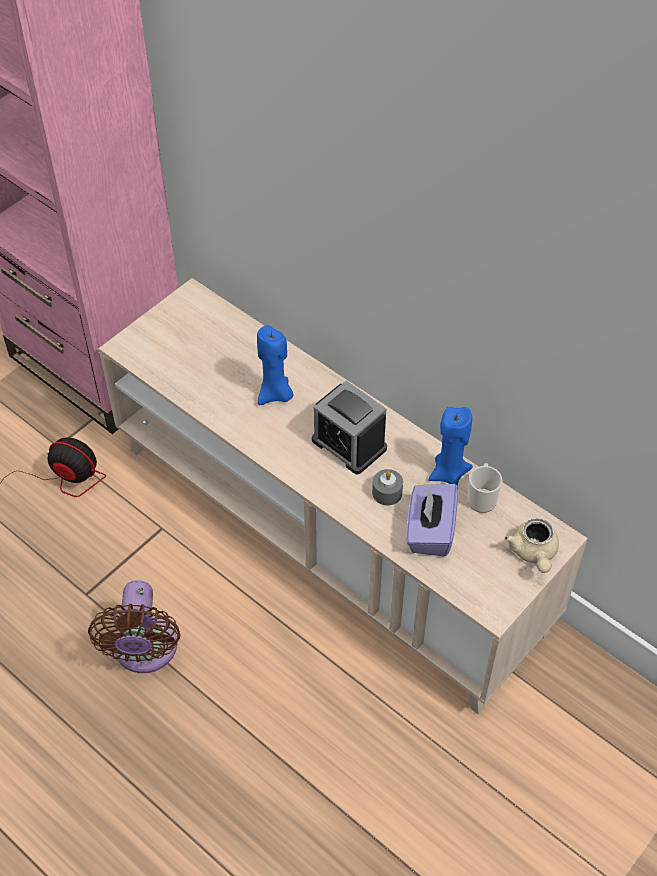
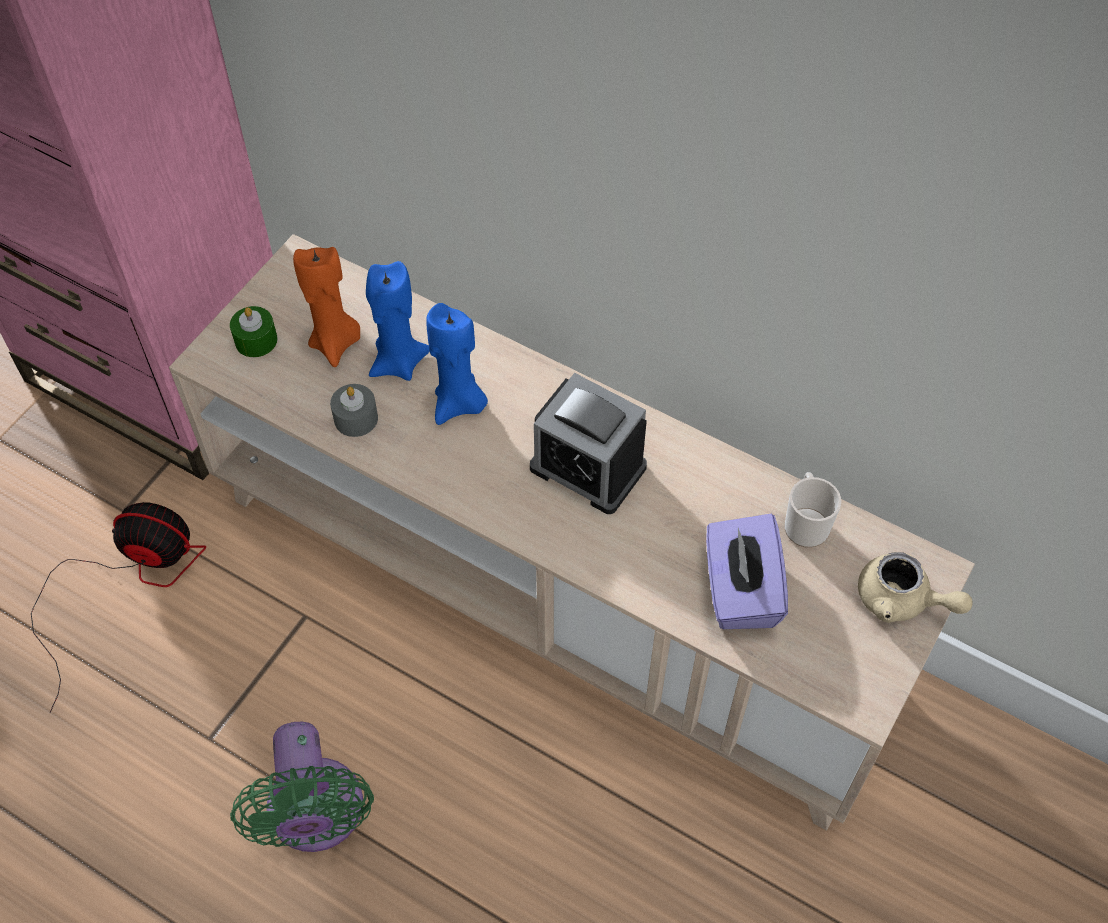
camera: 10 degrees left, 5 degrees up
(145, 652) = (316, 816): brown fan -> green fan
(155, 339) = (256, 340): none -> green candle
(205, 348) = (336, 343): none -> orange candle
(387, 493) = (662, 537): grey candle -> grey candle (356, 418)
(448, 473) = (747, 492): blue candle -> blue candle (398, 363)
(533, 553) = (902, 601): beige teapot -> beige teapot turned 45 degrees counterclockwise

